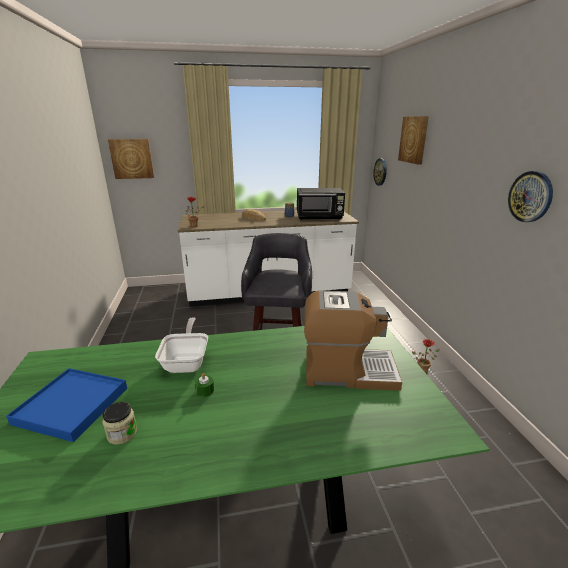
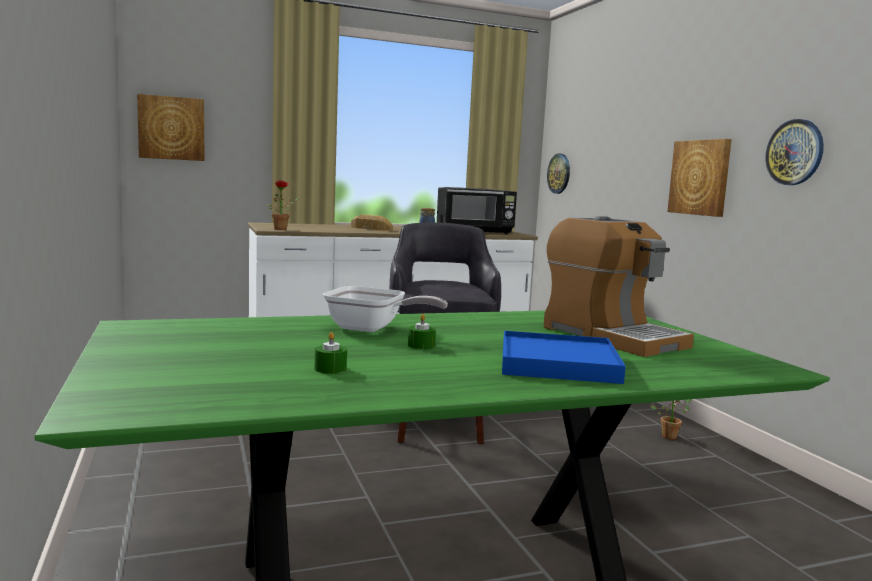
camera: 10 degrees left, 15 degrees down
(72, 405) = (226, 353): blue tray -> blue tray (557, 363)
(122, 433) = (330, 369): jar -> green candle
(187, 361) = (372, 329): frying pan -> frying pan turned 120 degrees clockwise
(347, 371) = (611, 337): coffee machine -> coffee machine turned 60 degrees clockwise
(414, 139) = (614, 117): picture -> picture (700, 177)

